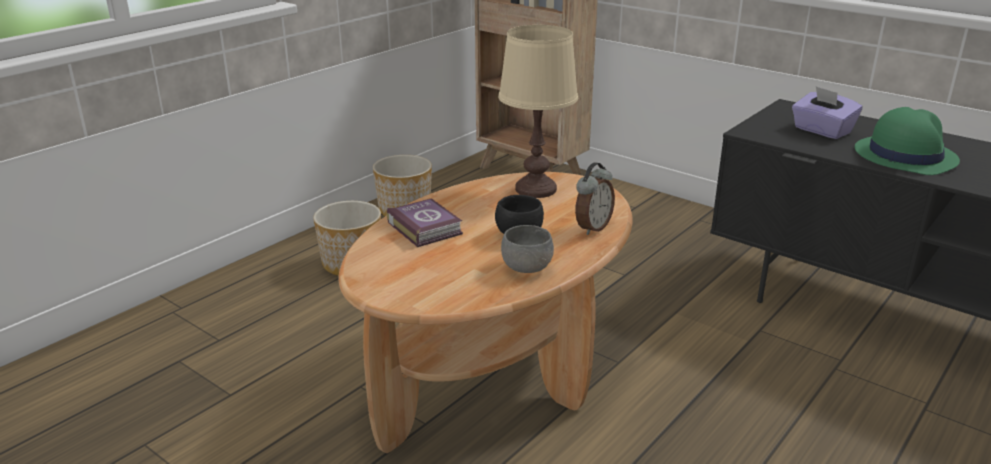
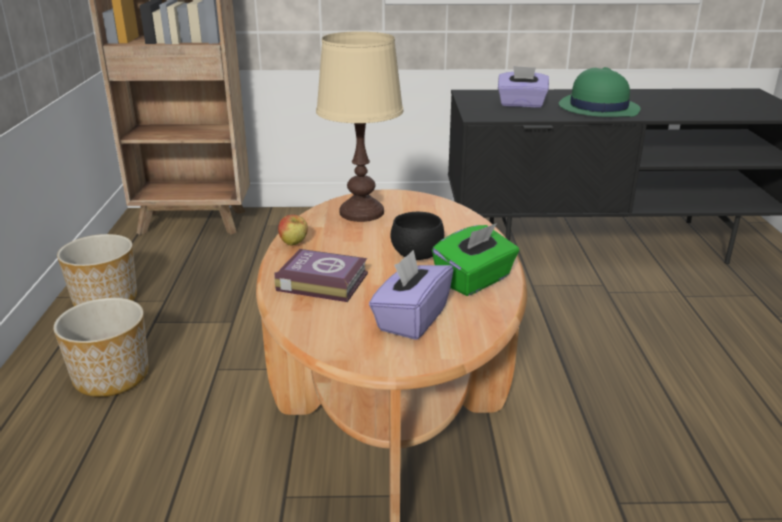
camera: 40 degrees left, 0 degrees up
(437, 274) = (411, 319): none -> purple tissue box
(450, 196) = (294, 244): none -> apple
(527, 268) = (474, 280): grey bowl -> green tissue box
(592, 228) = (463, 228): alarm clock -> none

